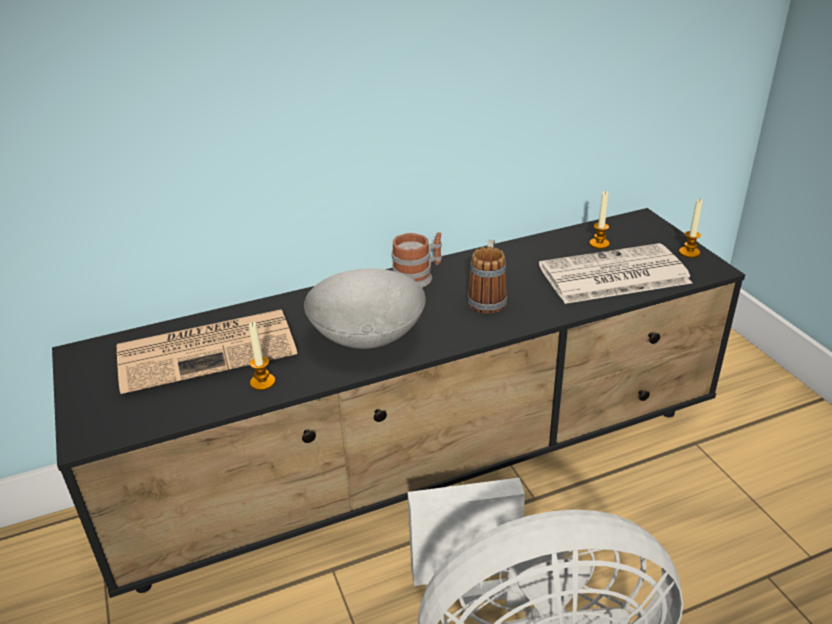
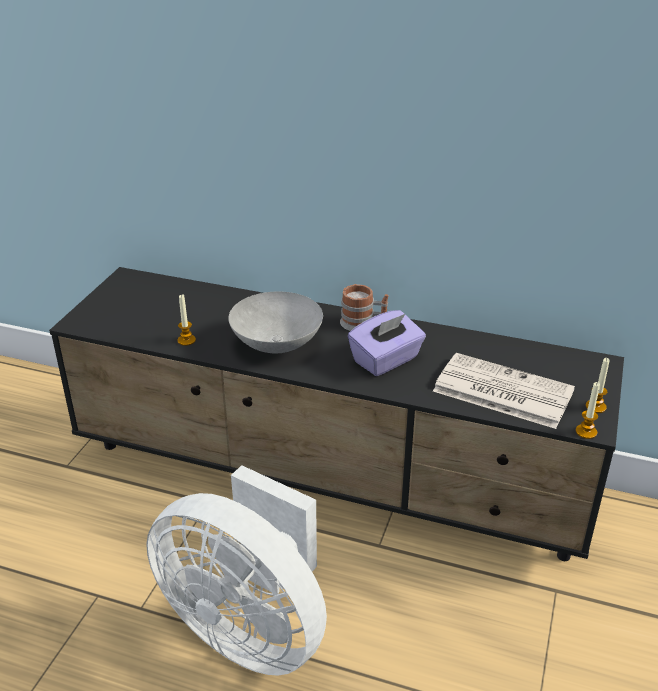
camera: 40 degrees right, 0 degrees up
(209, 350) = (186, 307): newspaper -> none
(488, 298) = (386, 360): mug -> purple tissue box
(599, 244) = (531, 364): candle -> candle (586, 432)

